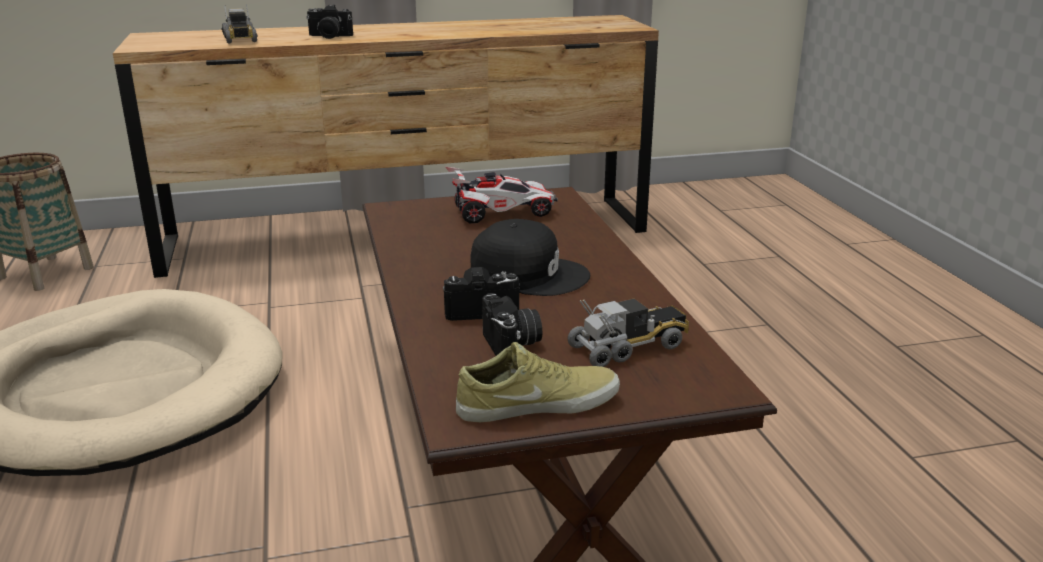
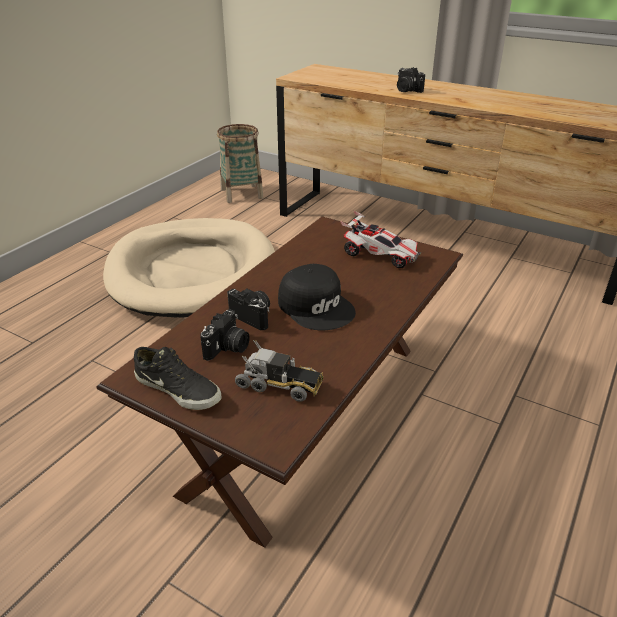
camera: 45 degrees right, 10 degrees up
(240, 39) = (354, 81): toy truck -> none
(537, 402) = (179, 388): beige shoe -> black shoe

